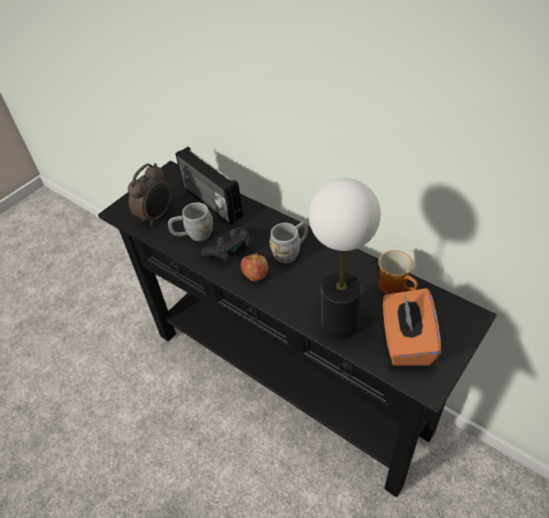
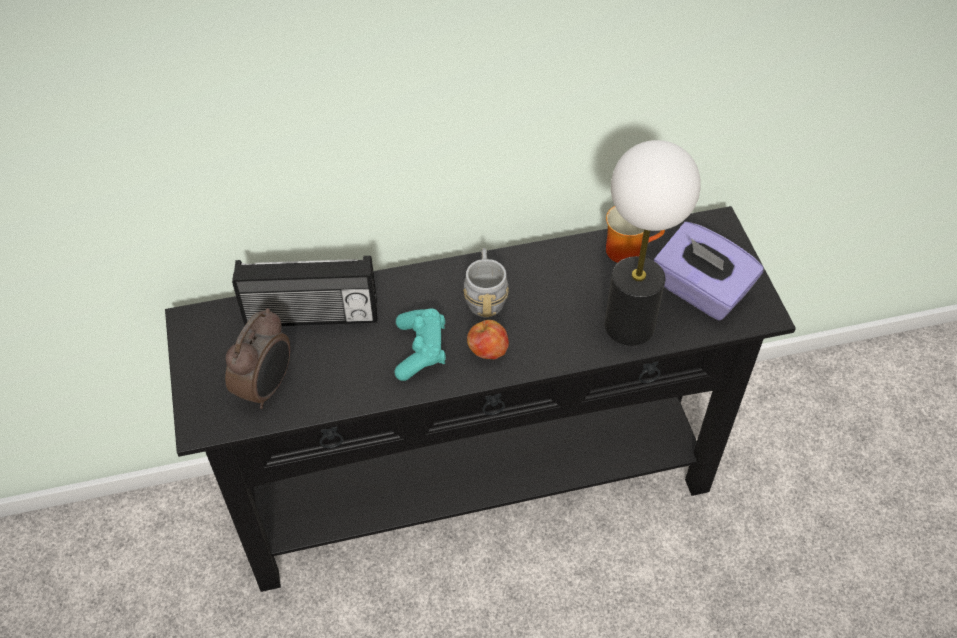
camera: 55 degrees left, 5 degrees up
(156, 216) = (267, 387): alarm clock -> alarm clock turned 45 degrees clockwise
(193, 235) = (350, 369): grey mug -> none
(229, 251) = (420, 351): black game controller -> turquoise game controller
(406, 341) = (700, 291): orange tissue box -> purple tissue box

